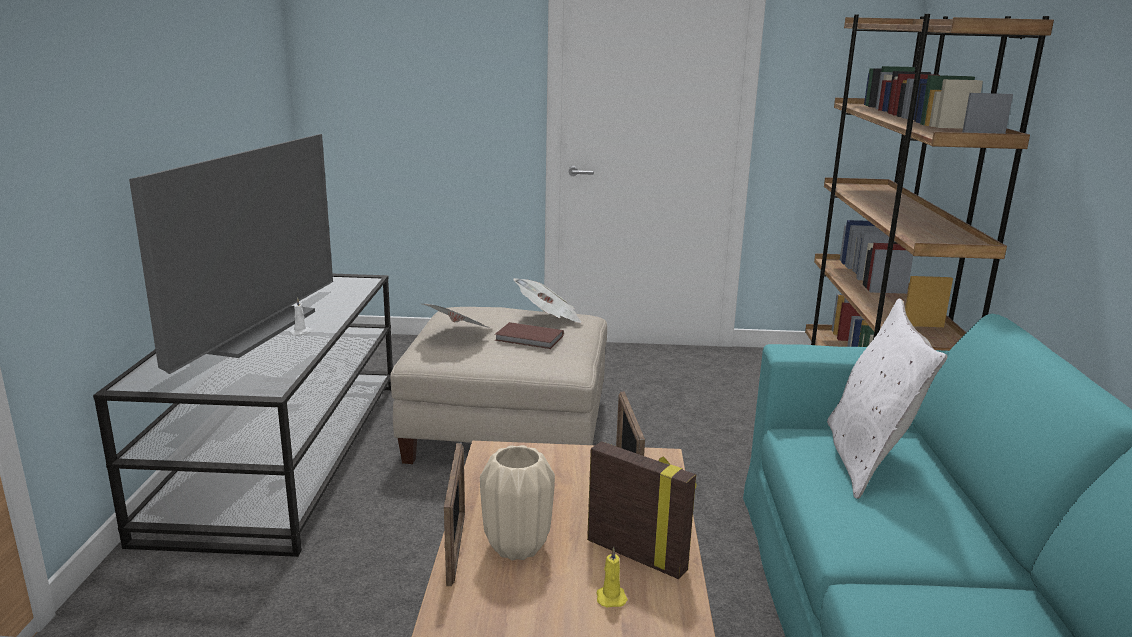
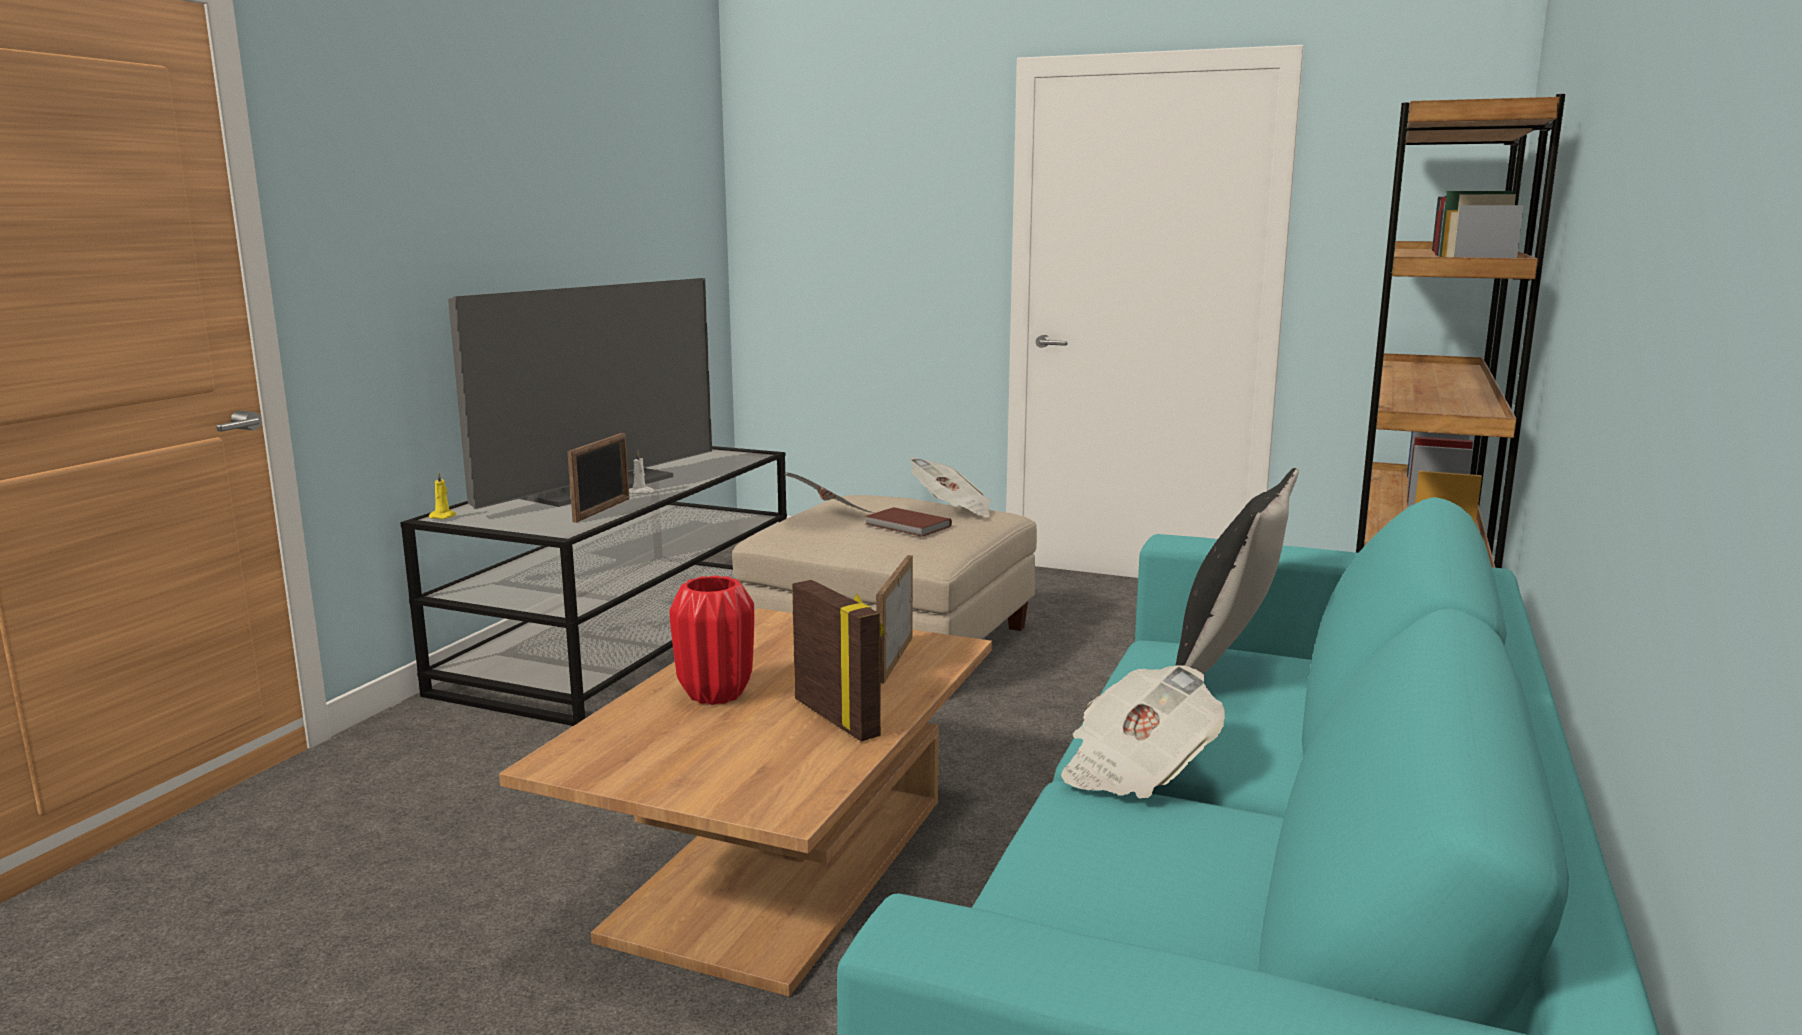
camera: 20 degrees right, 5 degrees down
(456, 547) = (653, 687): picture frame -> picture frame (602, 510)
(516, 548) = (715, 695): beige vase -> red vase
(610, 597) = (772, 745): yellow candle -> yellow candle (443, 516)
(868, 460) = (1225, 676): white pillow -> black pillow
(892, 567) = (1135, 770): none -> newspaper

